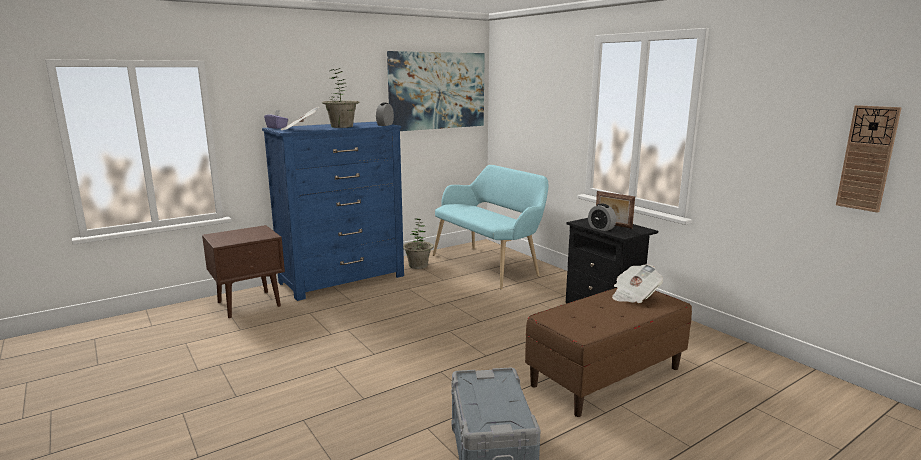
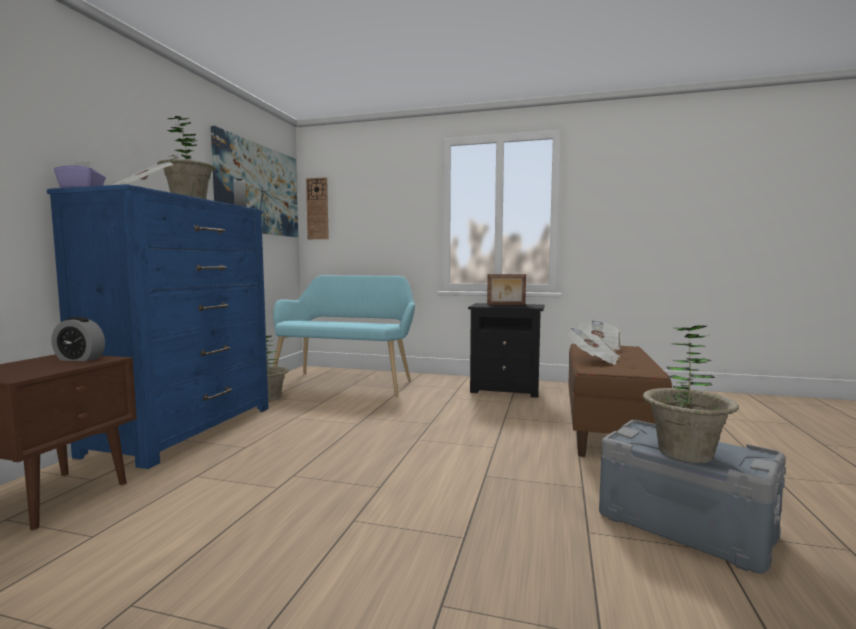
camera: 40 degrees left, 10 degrees down
(479, 401) = (685, 453): none -> potted plant
(585, 307) = (593, 359): none -> newspaper
(601, 228) = (506, 306): alarm clock -> alarm clock (79, 359)
(867, 158) = (702, 220): wall clock -> wall clock (317, 208)

